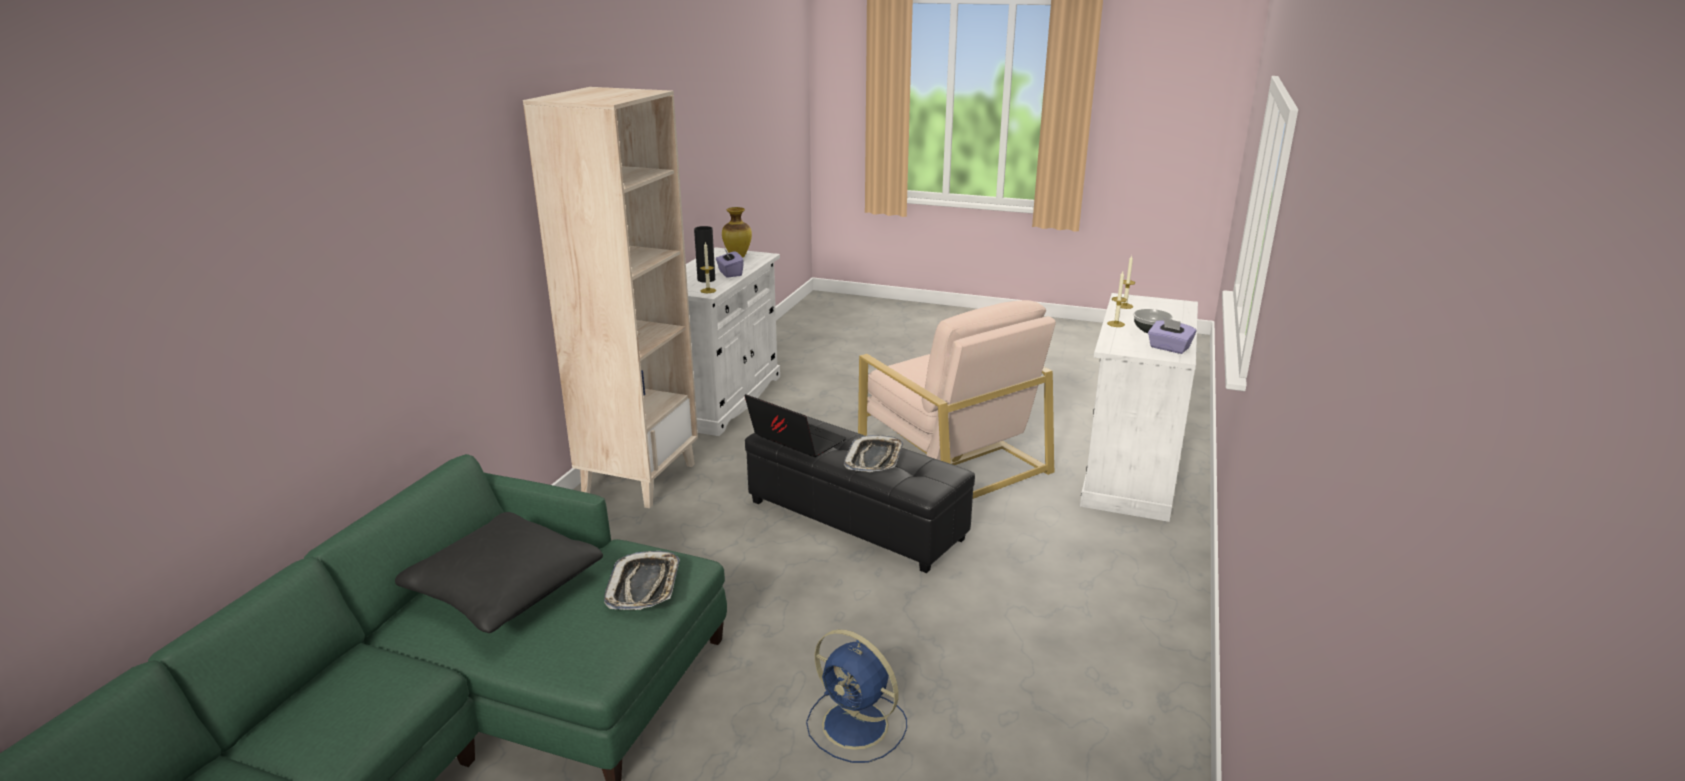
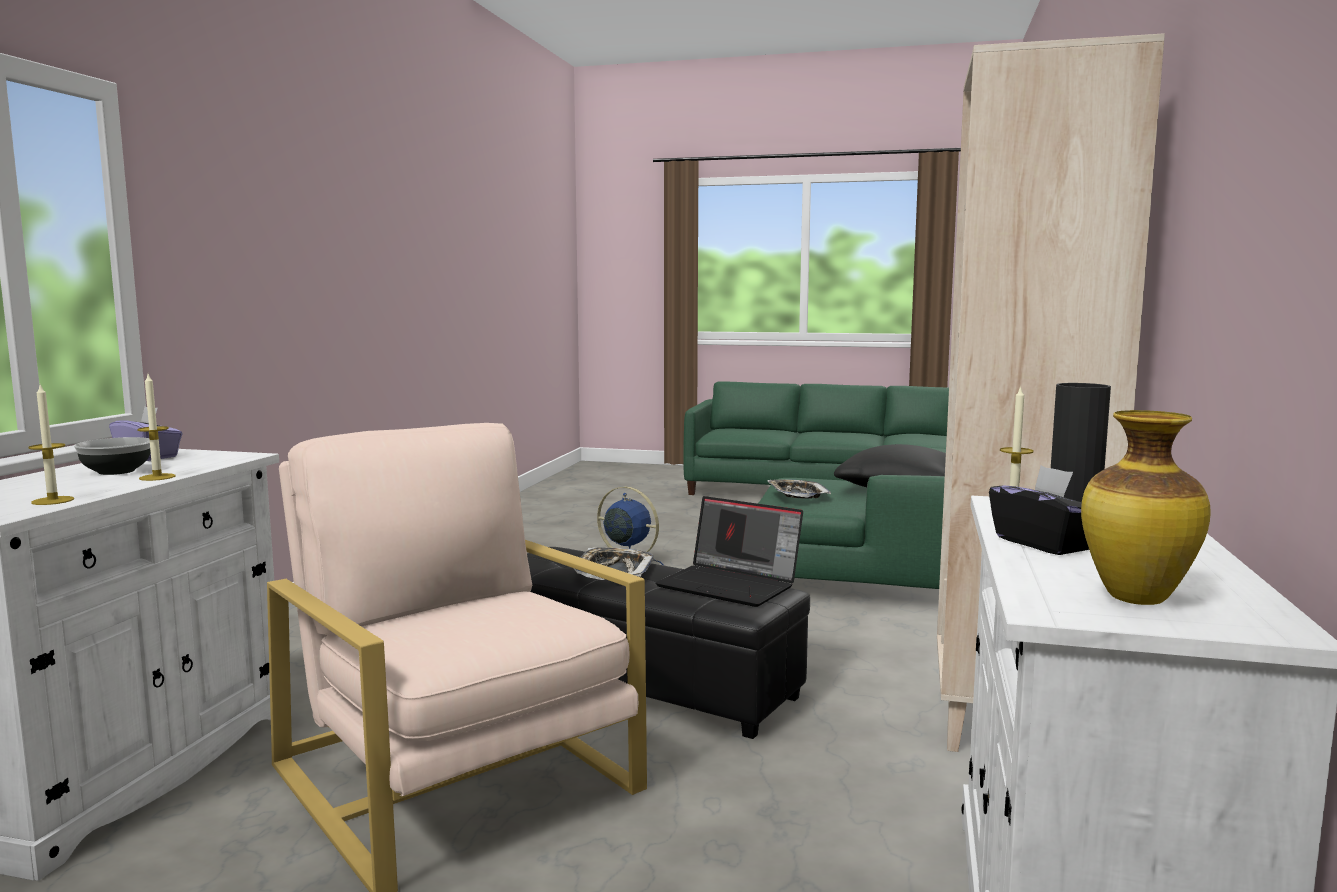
camera: 175 degrees right, 15 degrees down
(729, 273) = (1044, 544): purple tissue box -> black tissue box

